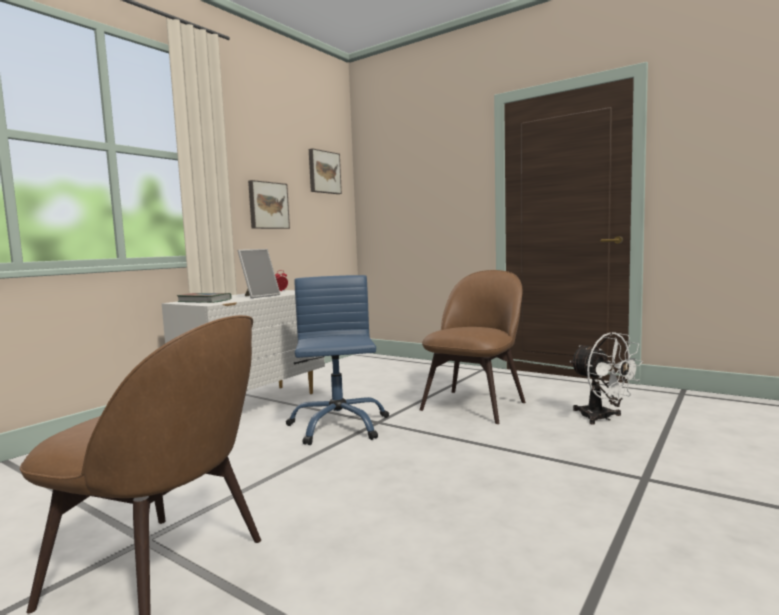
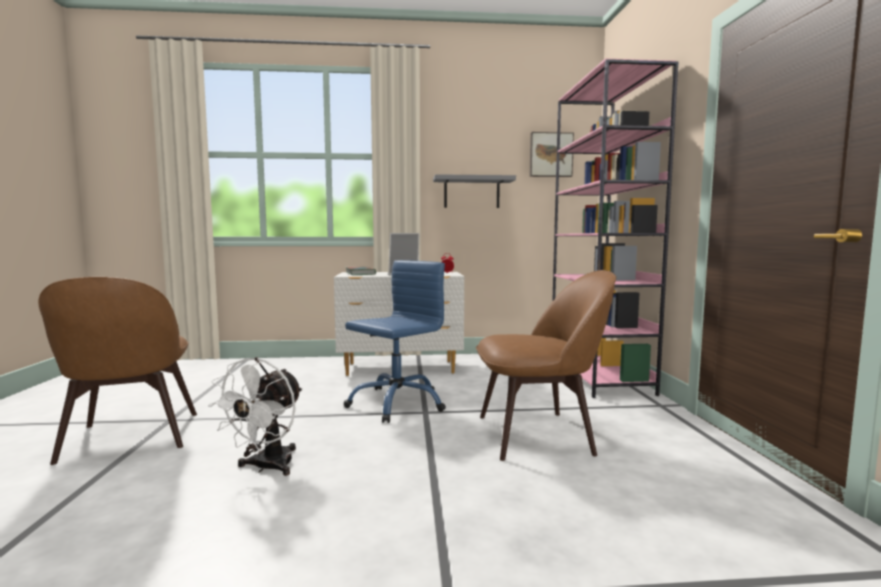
camera: 50 degrees right, 0 degrees up
(267, 205) = (471, 193): picture -> grey shelf
(412, 365) = (599, 377): none -> pink bookcase
(602, 418) = (631, 519): white fan -> white fan (266, 467)

